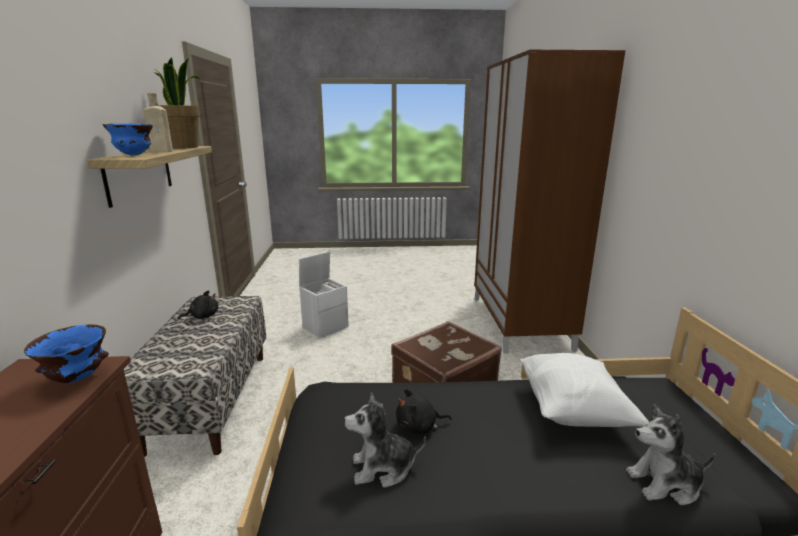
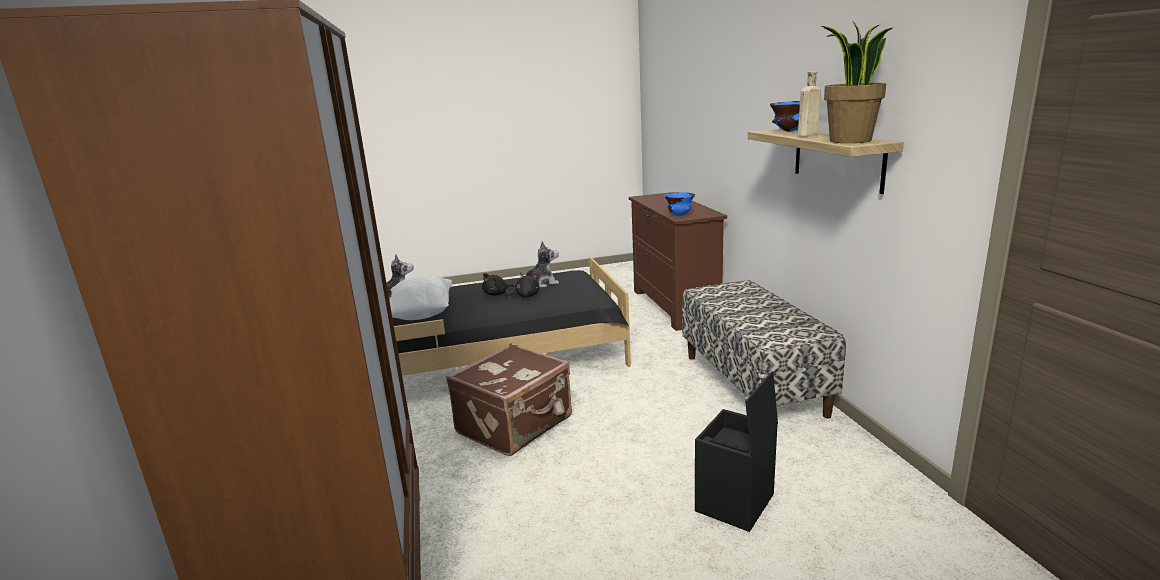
camera: 170 degrees right, 0 degrees up
(202, 316) = (778, 319): black plush toy -> black plush toy (497, 294)
(325, 326) = (735, 504): white storage box -> black storage box

